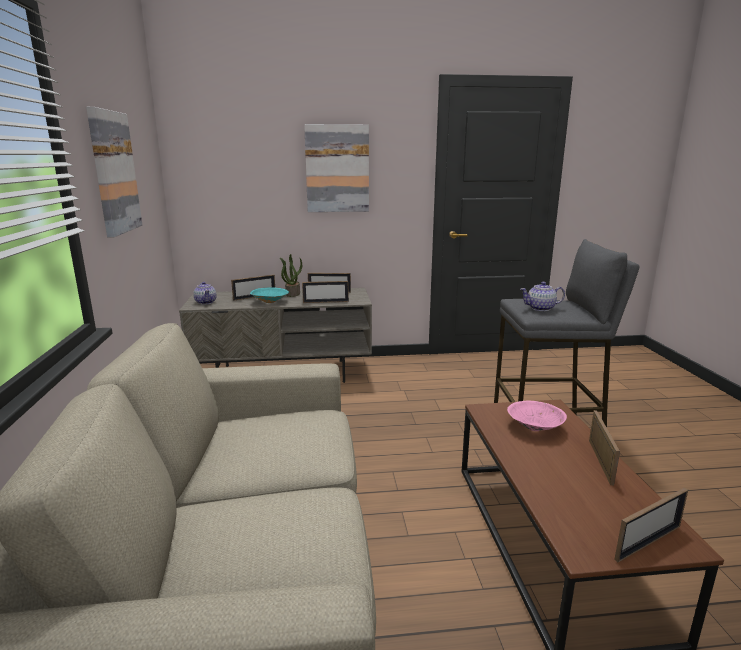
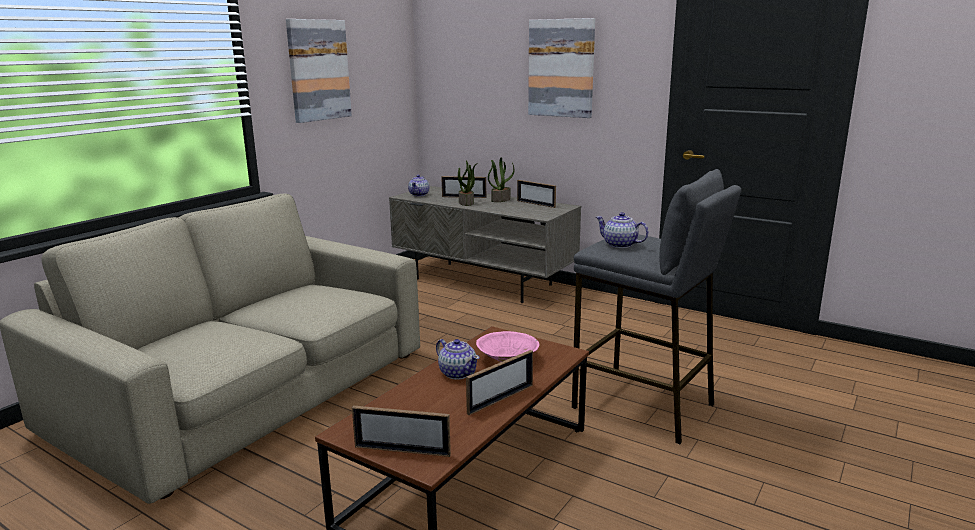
camera: 40 degrees right, 0 degrees up
(270, 302) = (466, 203): turquoise bowl -> potted plant
(325, 302) = (511, 211): picture frame -> none
(531, 454) = (457, 373): none -> teapot

